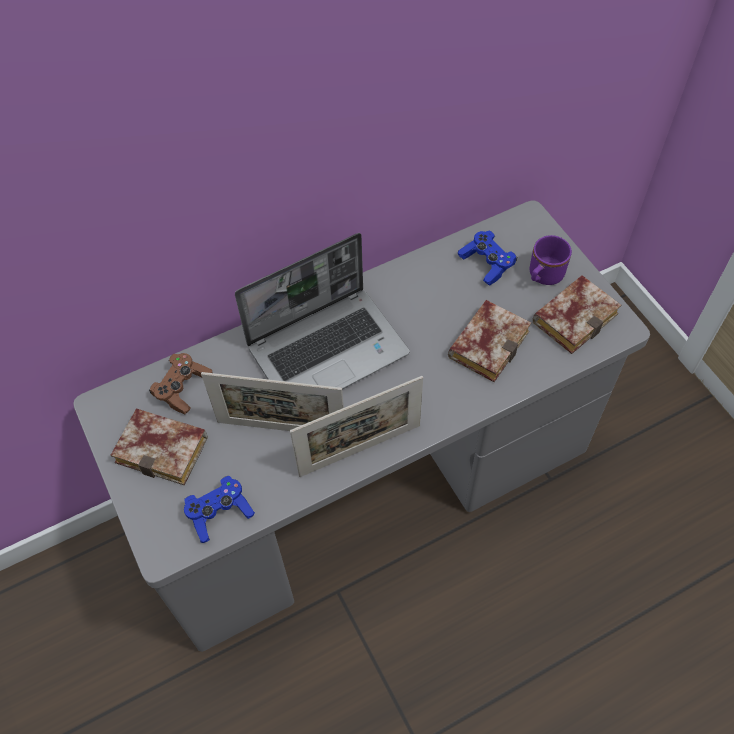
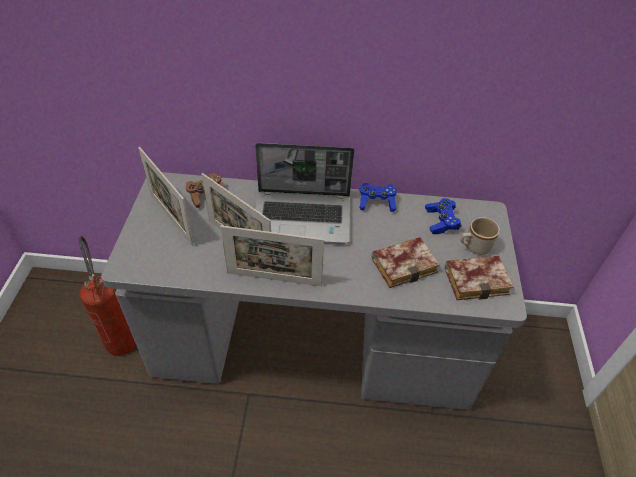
camera: 30 degrees right, 10 degrees down
(117, 629) = (120, 337): none -> fire extinguisher
(166, 449) = (171, 219): book -> picture frame
(219, 513) = (168, 266): blue game controller -> blue game controller (376, 202)
(543, 276) = (473, 247): purple mug -> beige mug

